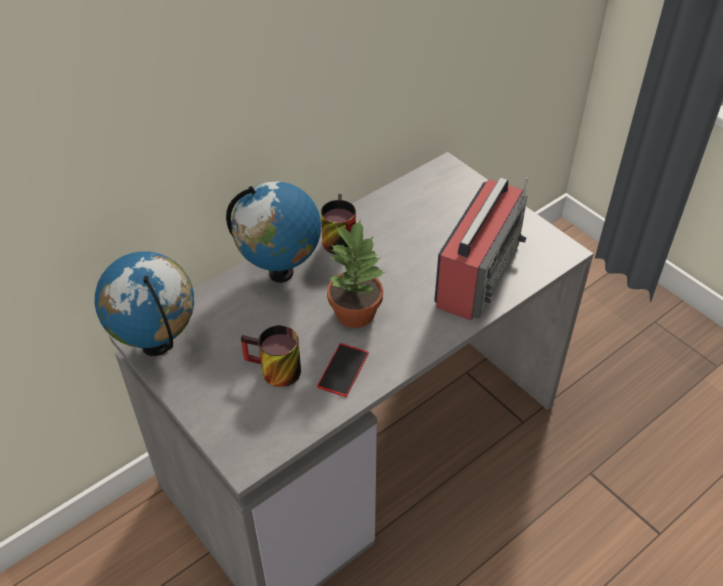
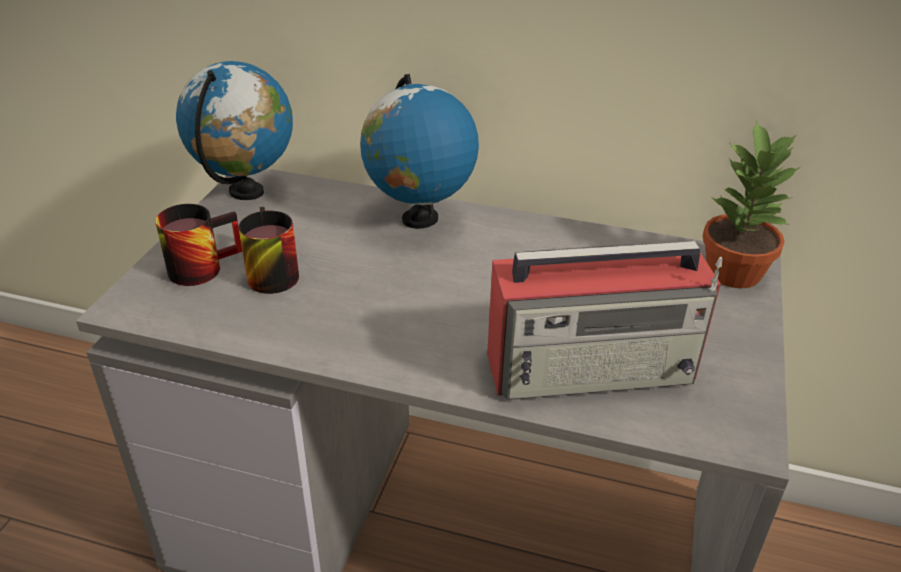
camera: 55 degrees right, 10 degrees down
(336, 238) = (515, 233): mug -> mug (202, 265)
(343, 370) = (311, 320): phone -> none
(355, 312) = (412, 292): potted plant -> potted plant (734, 271)

